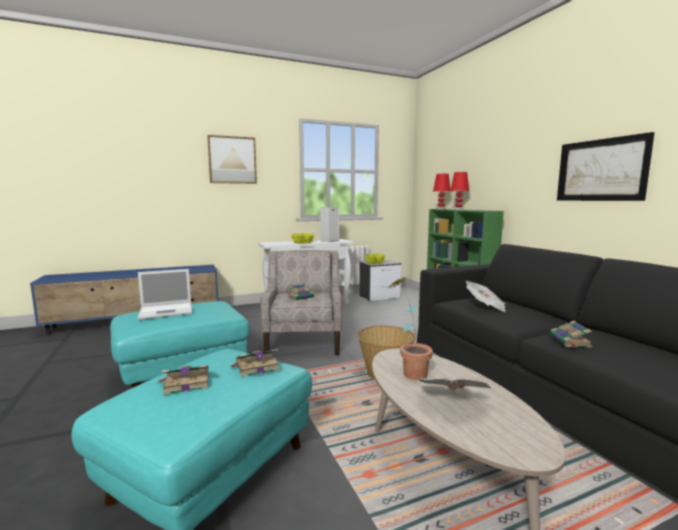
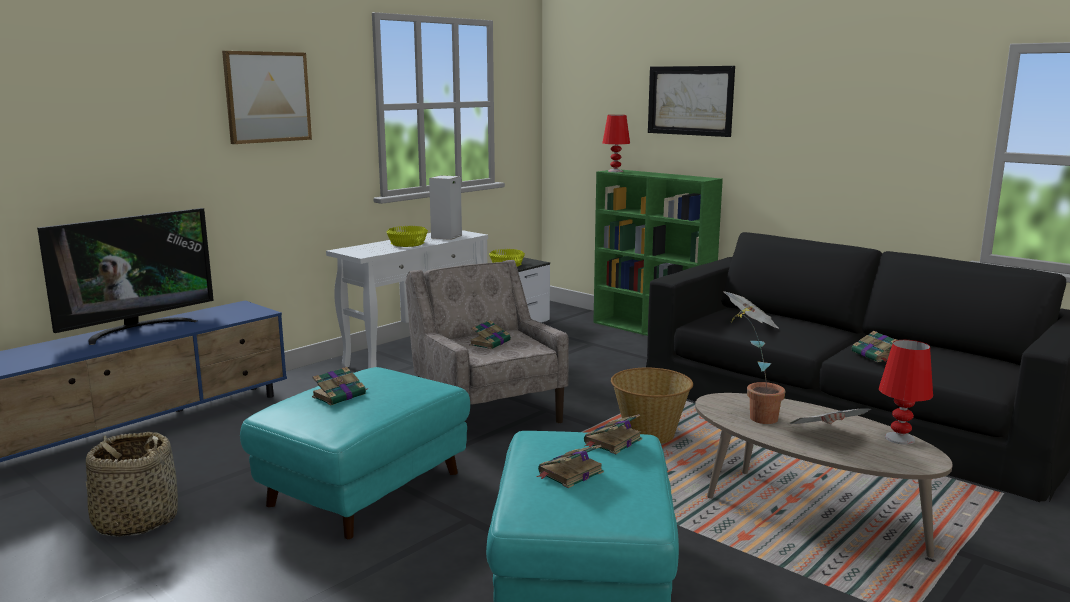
camera: 25 degrees left, 5 degrees up
(68, 364) = (136, 520): none -> basket
(145, 270) = (137, 329): none -> television
(167, 311) = (340, 395): laptop -> book
(458, 209) = (649, 174): red table lamp -> red table lamp (900, 438)
(601, 170) = (859, 133): picture -> picture (690, 100)

